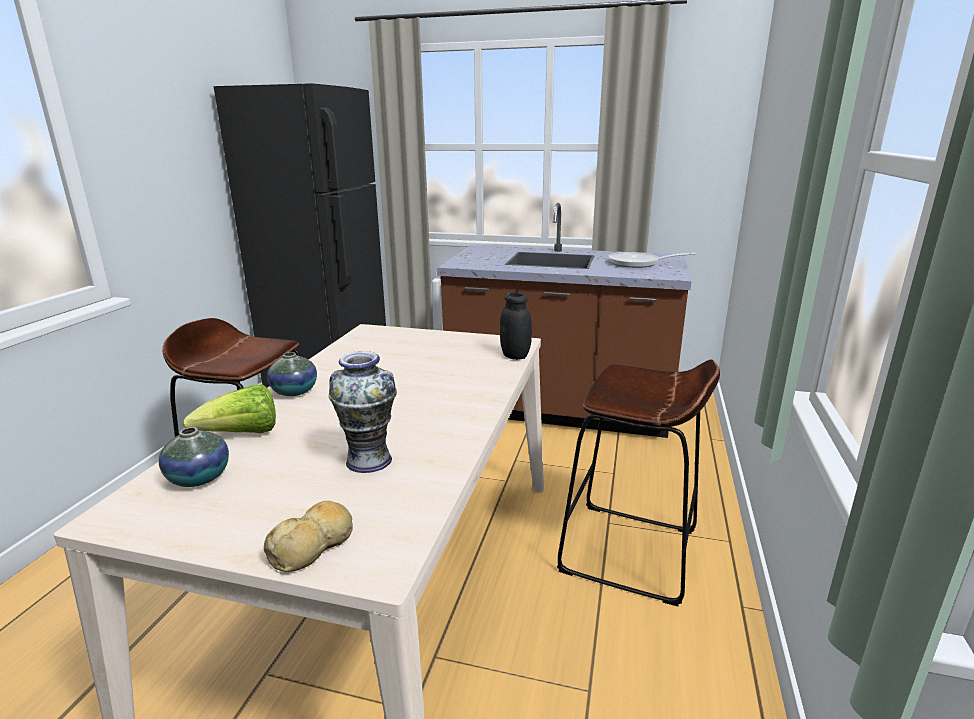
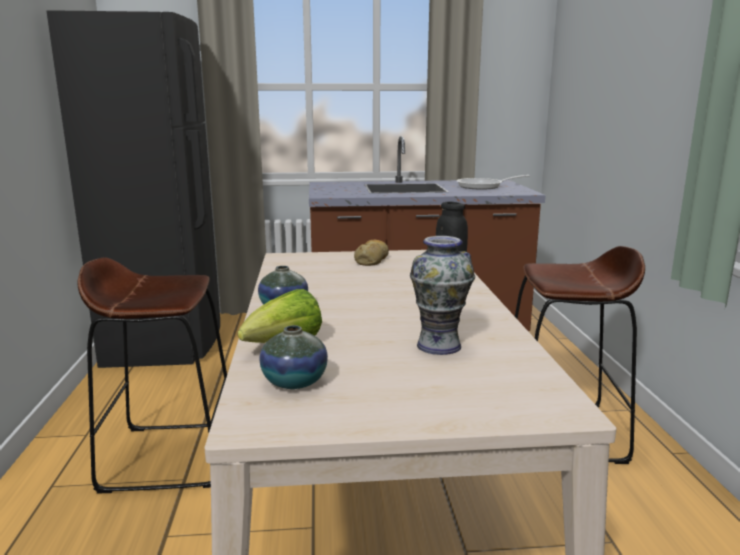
camera: 20 degrees left, 5 degrees down
(313, 545) = (486, 407): bread -> bread (372, 260)

